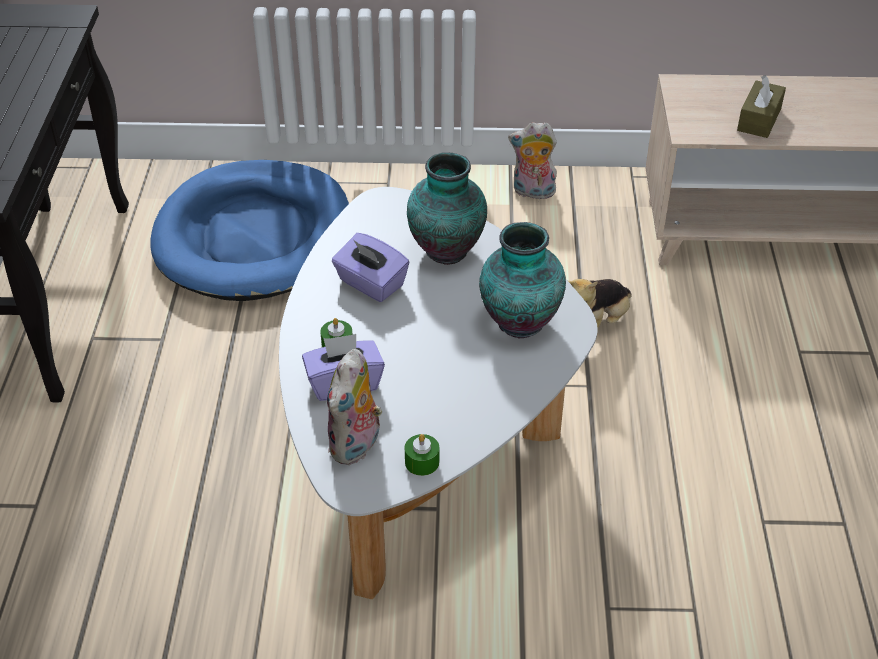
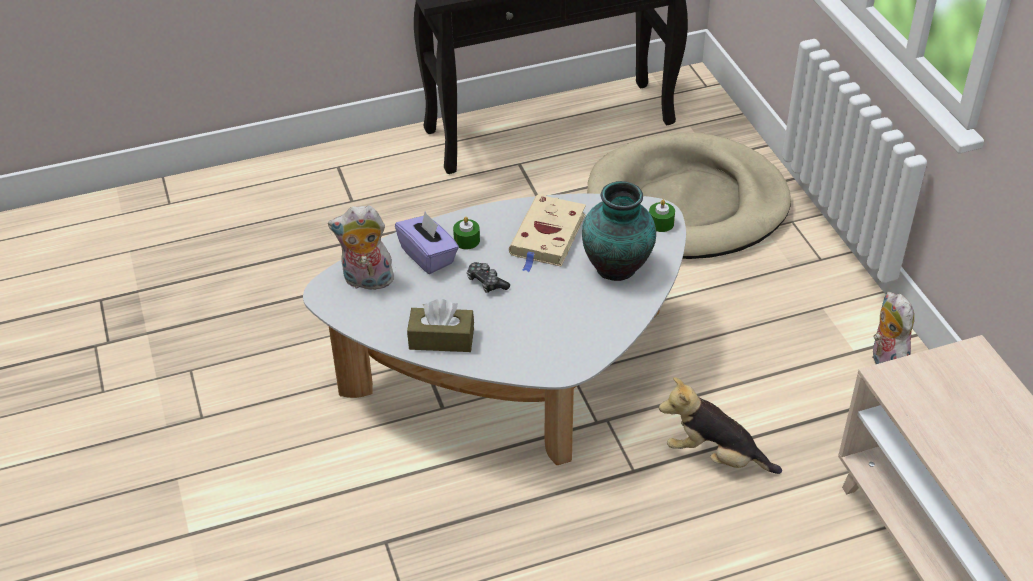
camera: 70 degrees right, 0 degrees up
(254, 237) = (687, 204): blue dog bed -> beige dog bed
(370, 284) = (547, 237): purple tissue box -> beige book
(415, 347) = (486, 282): none -> game controller
(422, 462) = (365, 320): green candle -> green candle (661, 223)
(518, 322) = (549, 333): vase -> none
(759, 119) = (957, 430): brown tissue box -> brown tissue box (441, 339)

